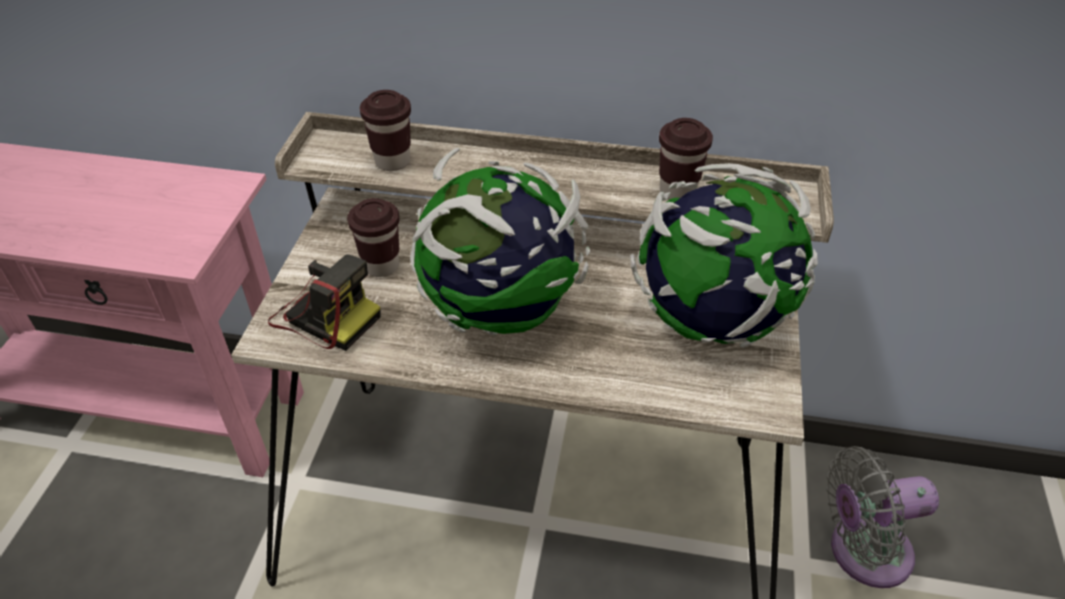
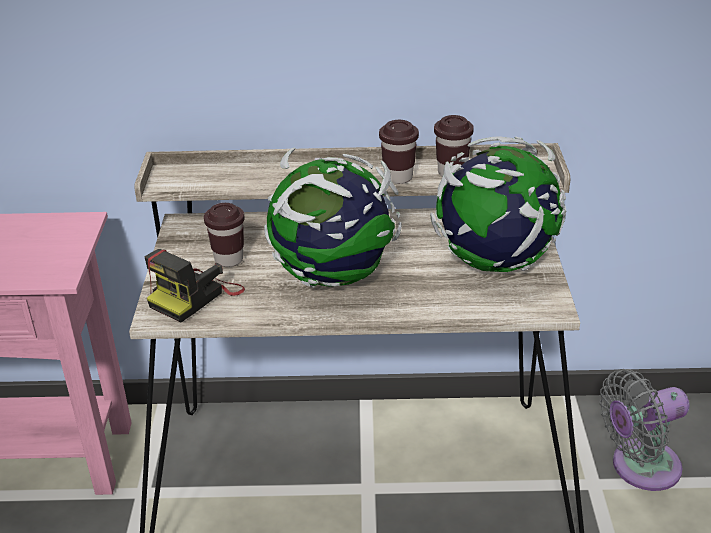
camera: 10 degrees left, 10 degrees down
(325, 314) = (195, 296): camera -> camera turned 105 degrees clockwise
(392, 161) = (226, 179): brown cup -> brown cup (398, 177)

